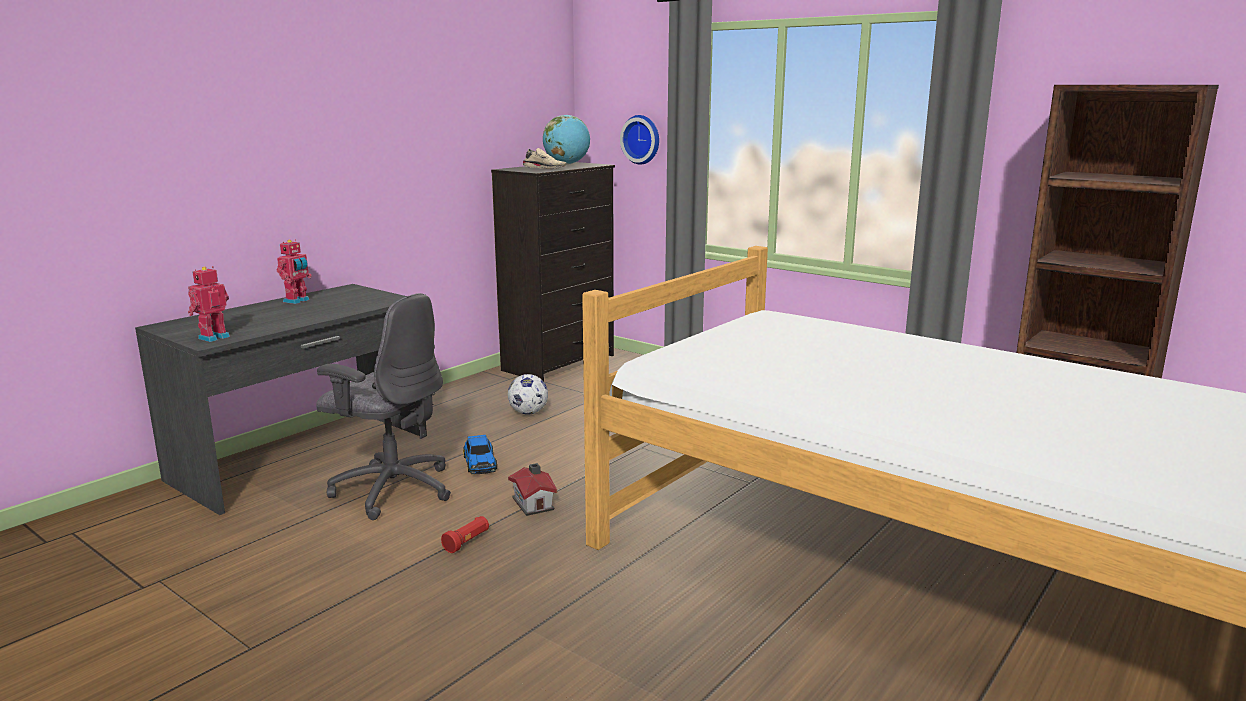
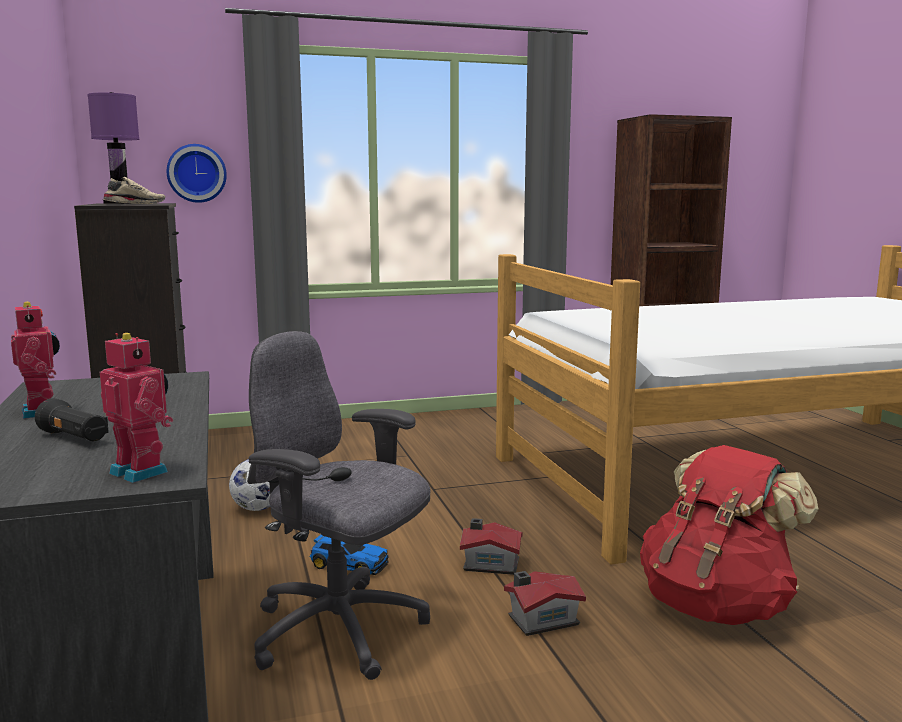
camera: 55 degrees left, 5 degrees down
(213, 337) = (142, 471): toy robot -> toy robot turned 150 degrees clockwise
(257, 316) = (74, 438): none -> black flashlight
(392, 489) = (340, 632): grey office chair -> grey office chair turned 120 degrees counterclockwise
(467, 542) = (541, 619): red flashlight -> toy house
(560, 604) = (716, 606): none -> red backpack
(567, 164) = (121, 203): globe -> purple table lamp

